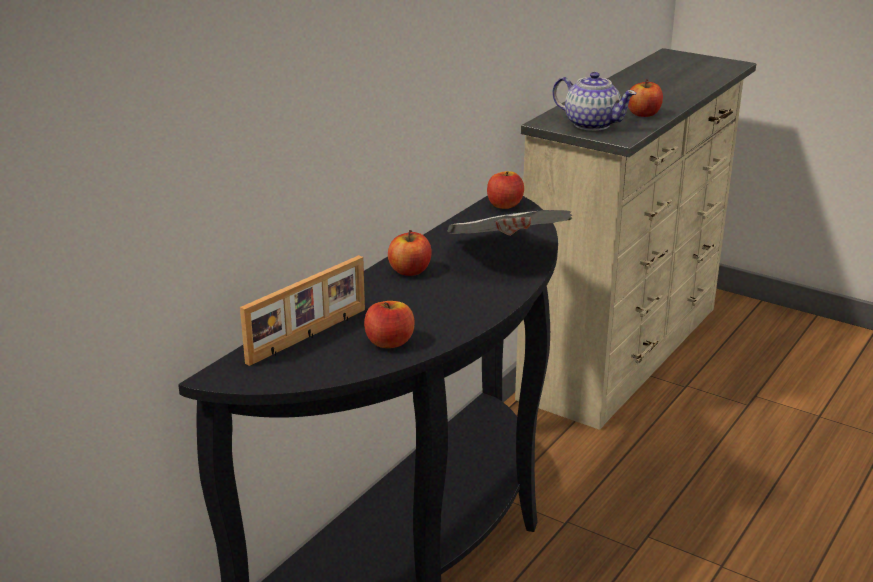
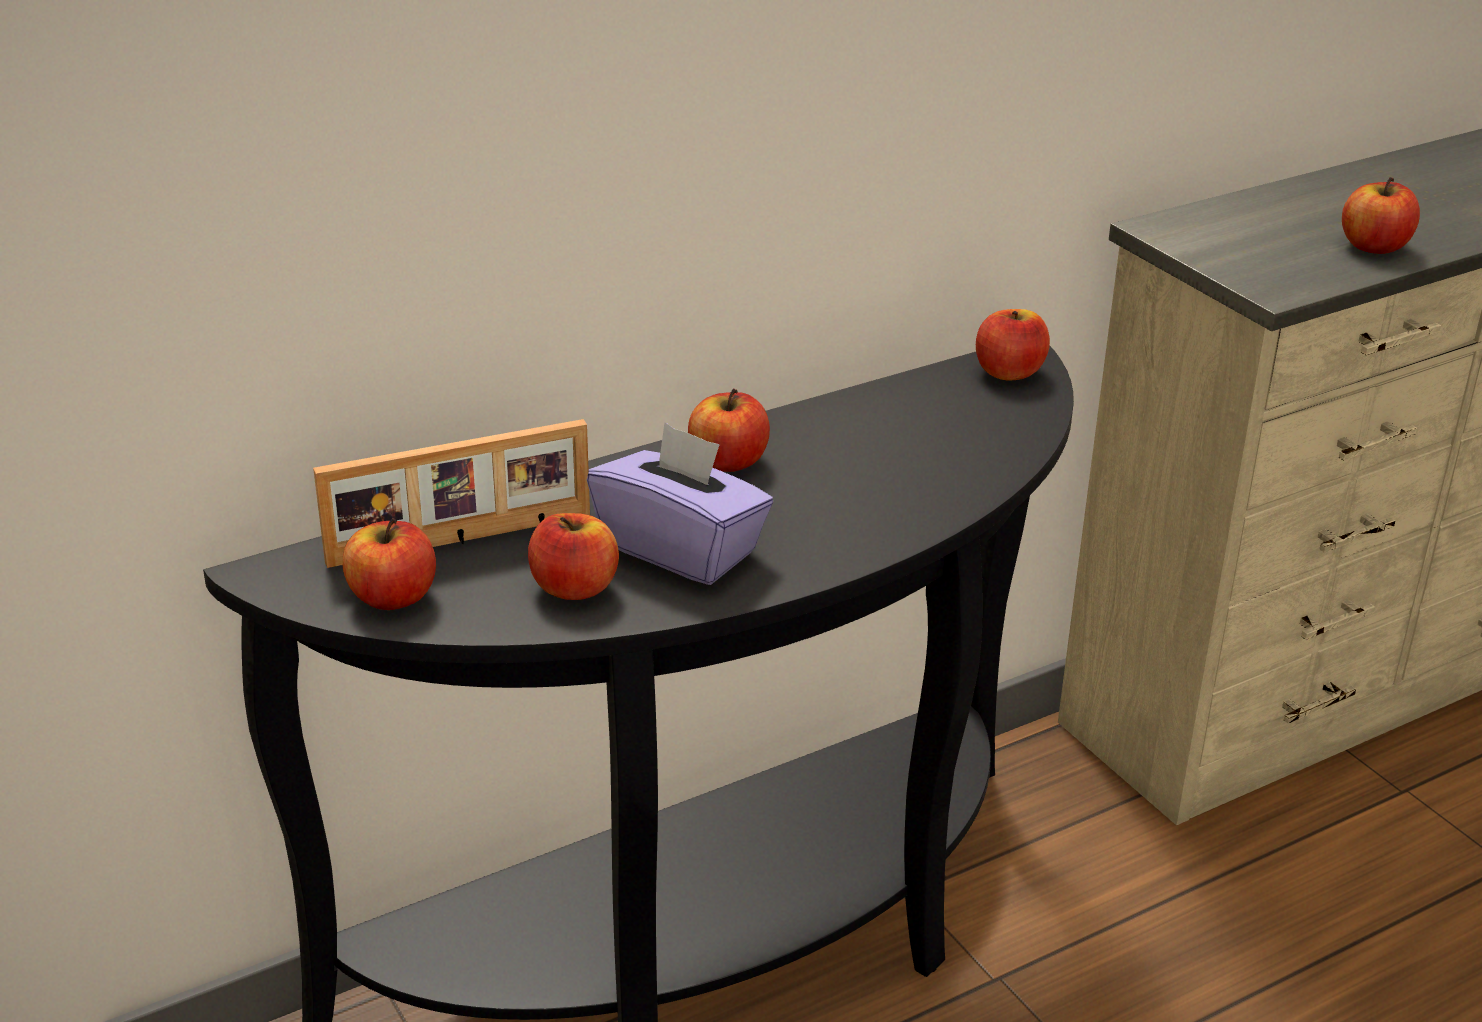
camera: 25 degrees right, 5 degrees up
(299, 370) = (392, 597): none -> apple
(425, 313) = (681, 548): none -> purple tissue box
(507, 255) = (922, 473): newspaper -> none
(591, 124) = (1246, 248): teapot -> none

